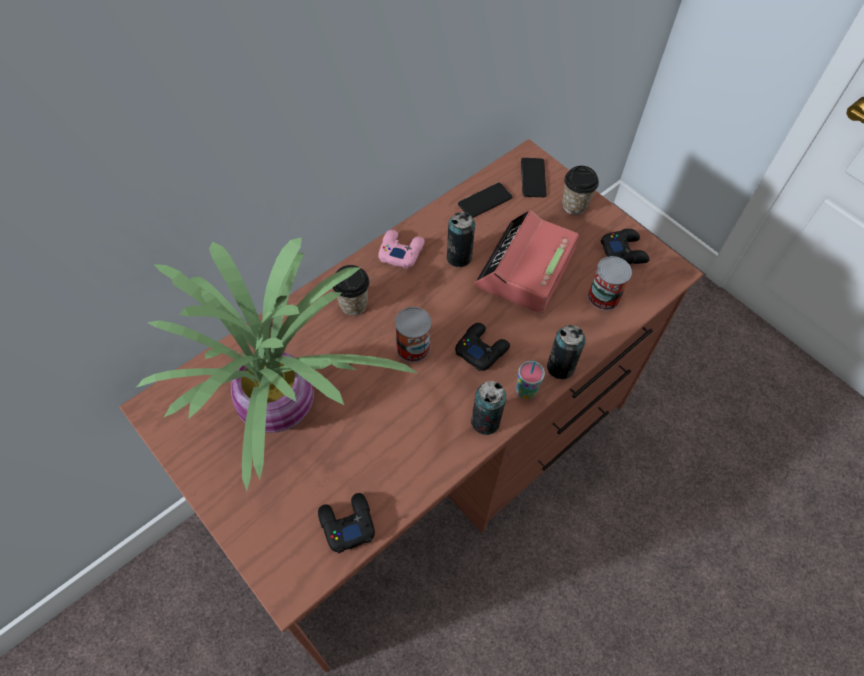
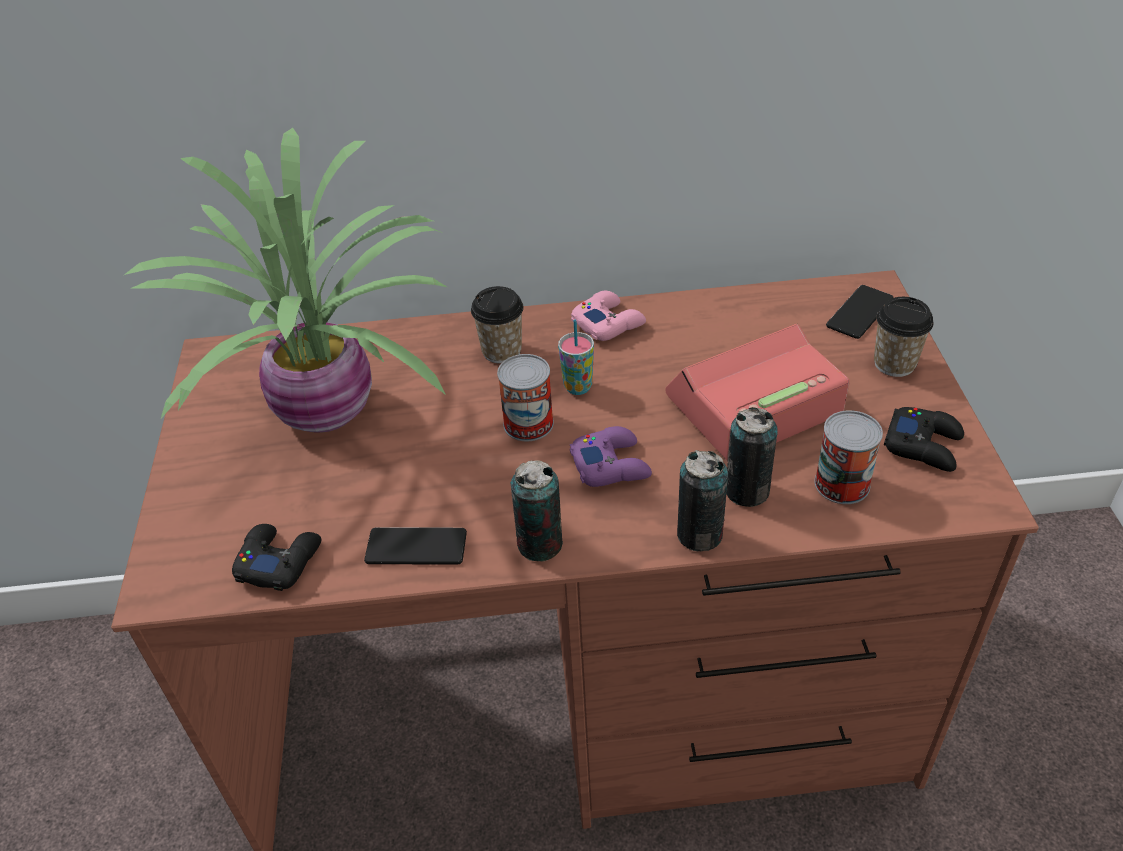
camera: 40 degrees right, 15 degrees down
(459, 257) = (676, 357): can -> can (747, 491)
(481, 349) = (611, 464): black game controller -> purple game controller
(485, 201) = (767, 312): phone -> phone (416, 547)
(526, 391) = (625, 538): cup -> cup (578, 387)

